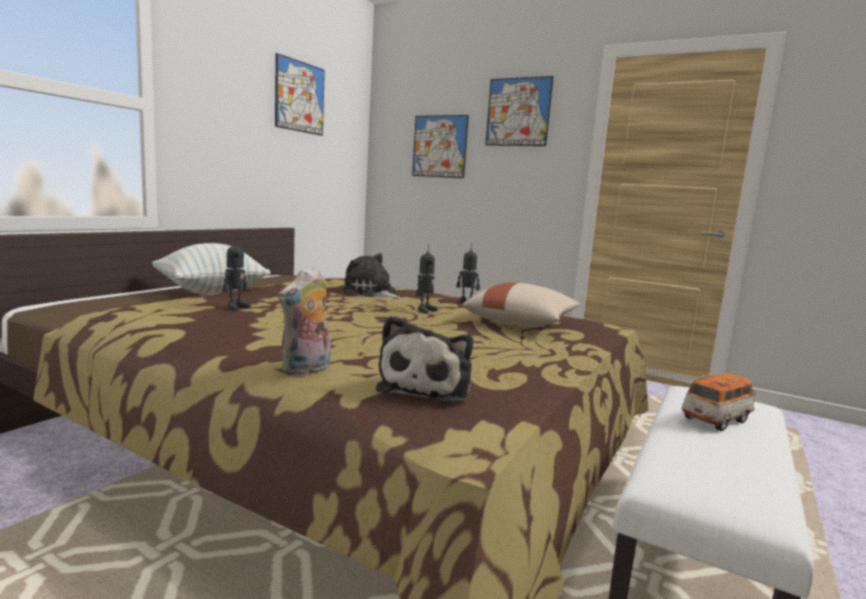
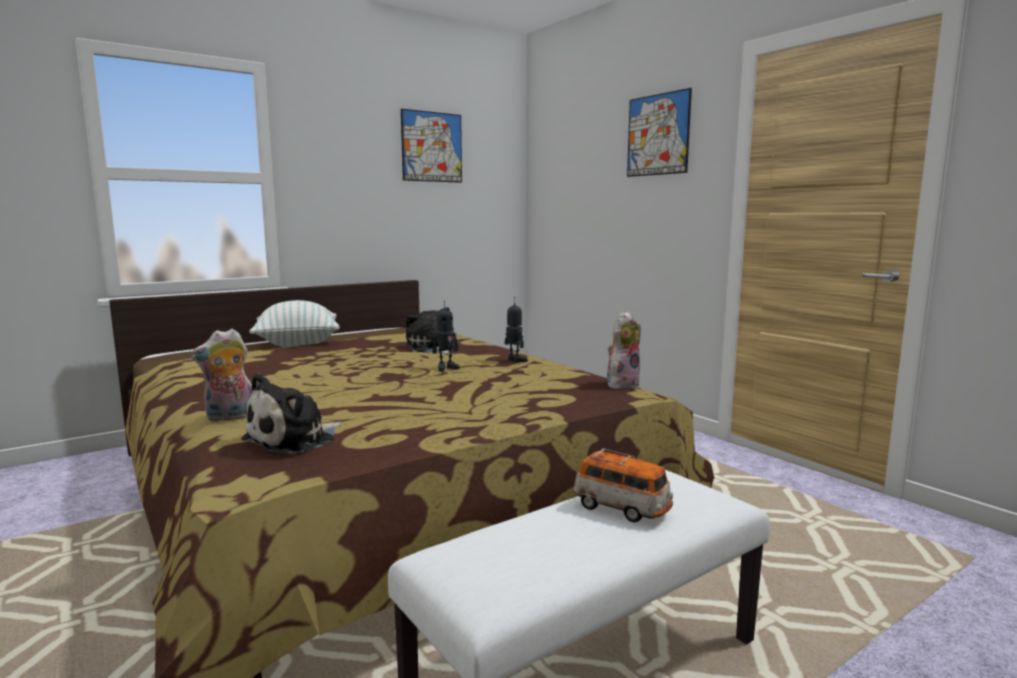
camera: 25 degrees right, 0 degrees up
(236, 307) = (280, 360): toy robot -> none
(439, 146) = (586, 181): picture -> none
(521, 324) = (523, 386): beige pillow -> none
(587, 319) = (622, 384): none -> plush toy
(716, 419) = (621, 508): toy car -> toy car turned 45 degrees clockwise

